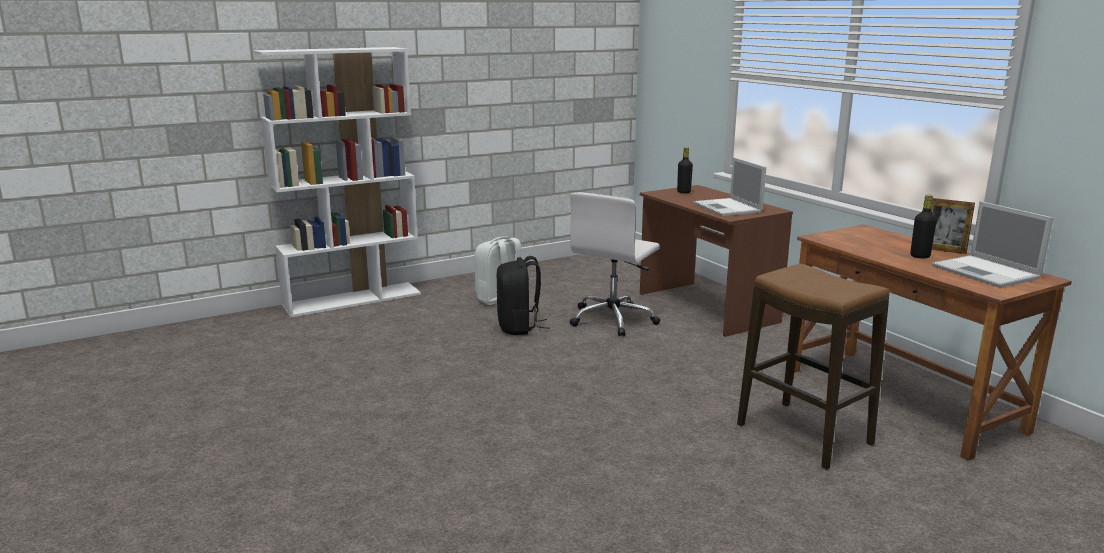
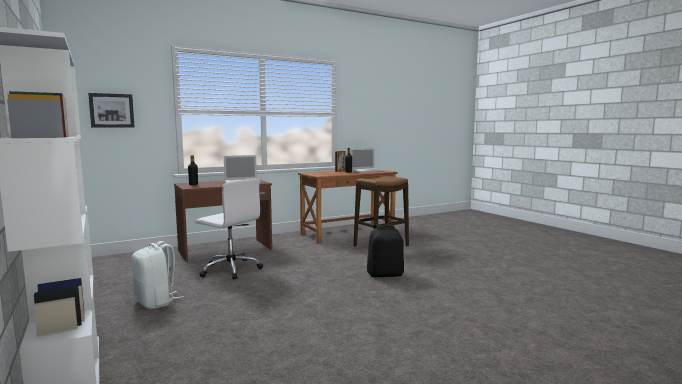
camera: 90 degrees left, 10 degrees down
(519, 327) = (228, 294): black backpack -> black backpack (385, 274)
(676, 69) = (112, 110): none -> picture

